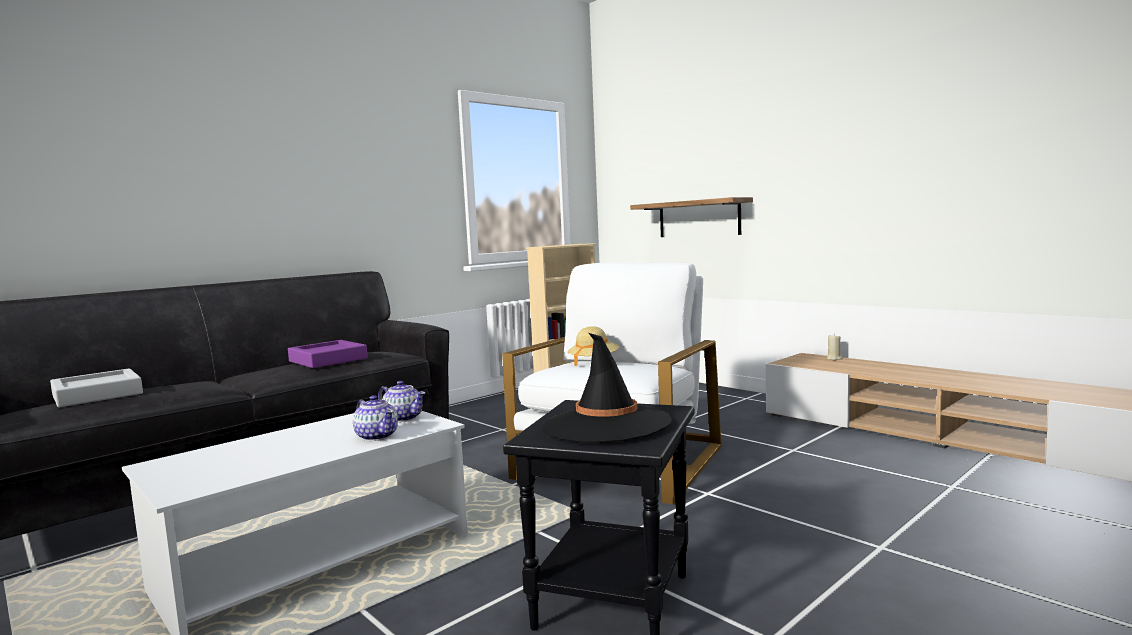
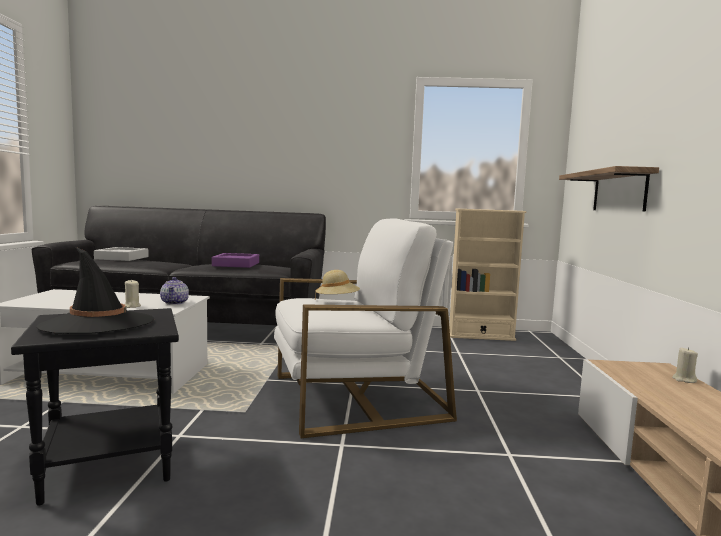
camera: 45 degrees right, 0 degrees up
(377, 436) = (132, 306): teapot -> beige candle

